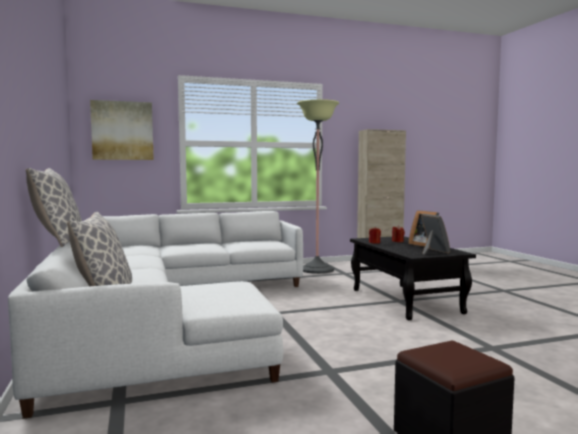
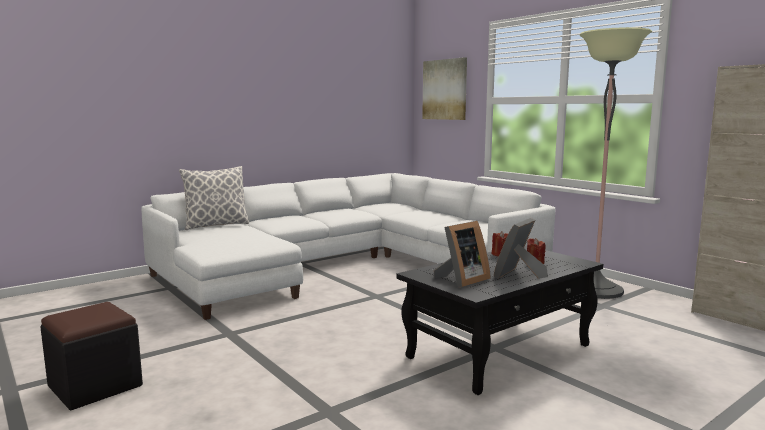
camera: 70 degrees right, 5 degrees up
(58, 241) = (255, 184): pillow -> none

